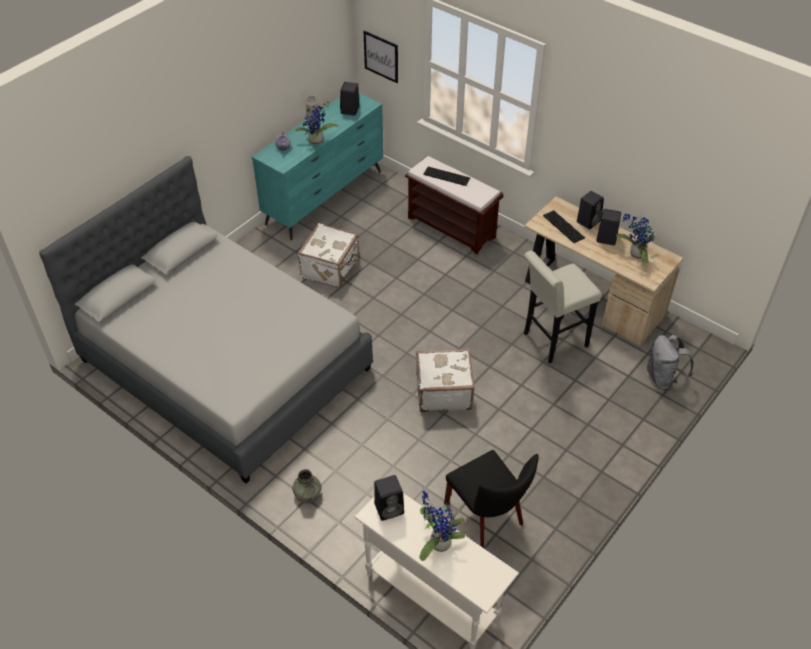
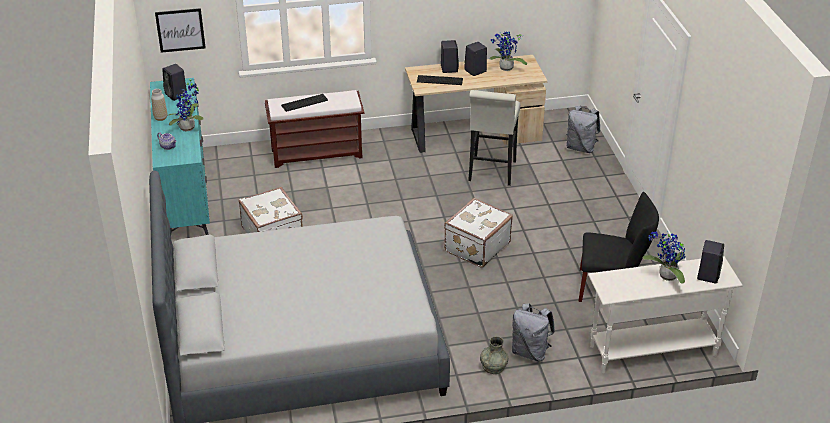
camera: 50 degrees left, 10 degrees down
(347, 508) = (530, 352): none -> grey backpack
(390, 508) = (613, 283): black speaker -> black speaker (708, 274)

